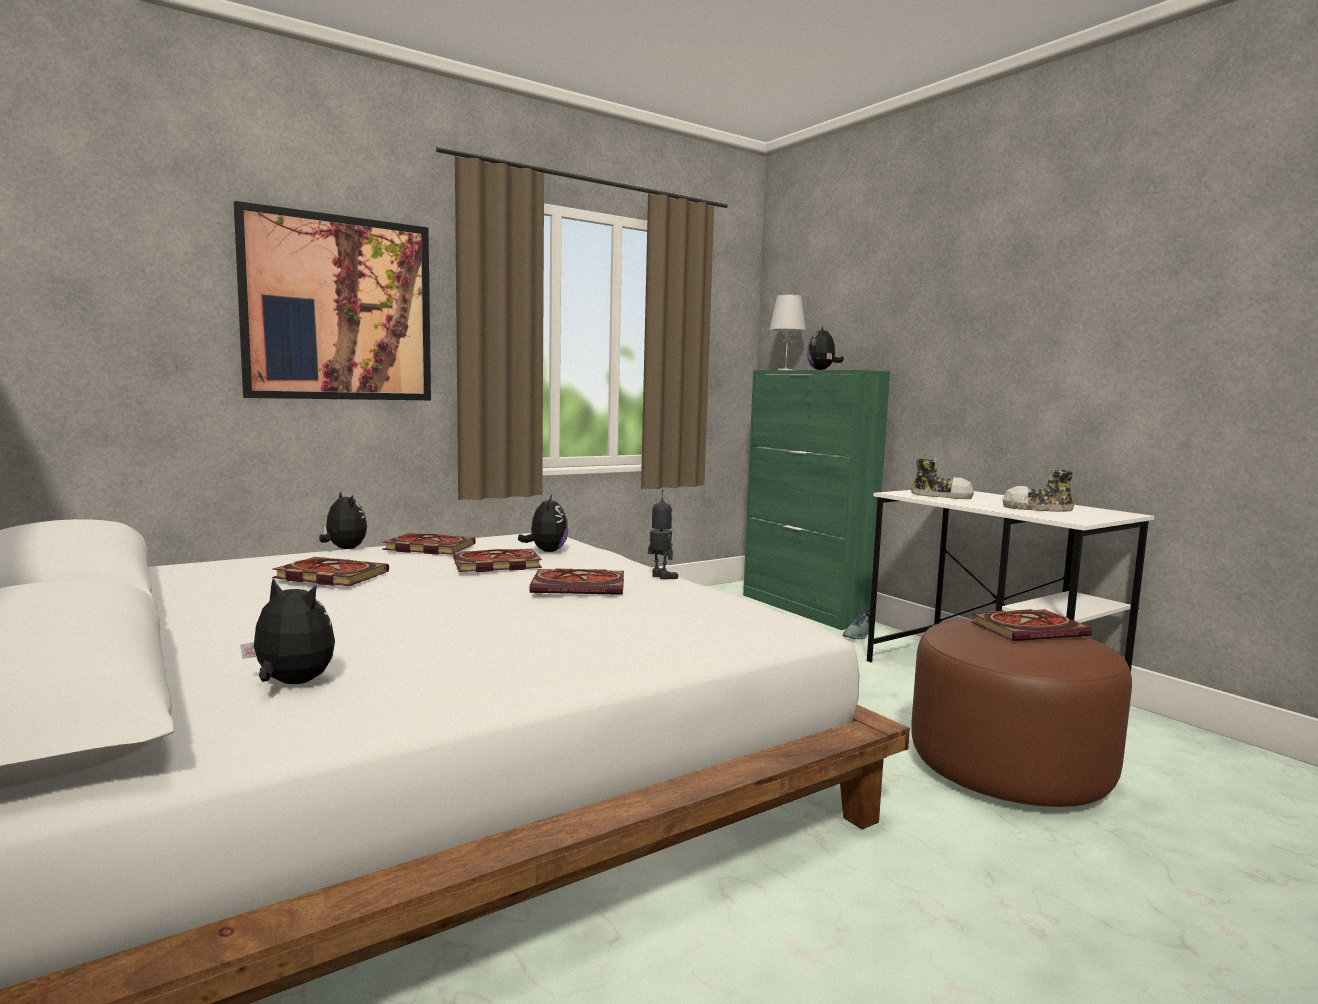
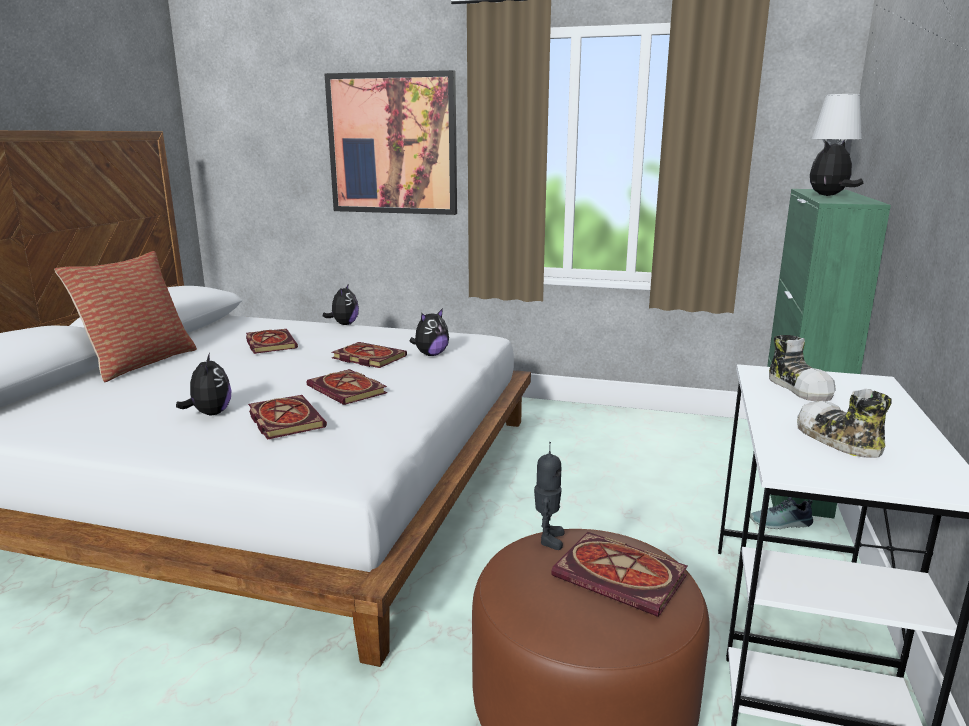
camera: 50 degrees right, 10 degrees up
(182, 633) = (140, 363): none -> pillow
(291, 684) = (84, 405): plush toy -> plush toy (210, 413)
(427, 548) = (375, 334): book -> book (284, 419)
(661, 577) = (420, 399): toy robot -> toy robot (548, 539)

